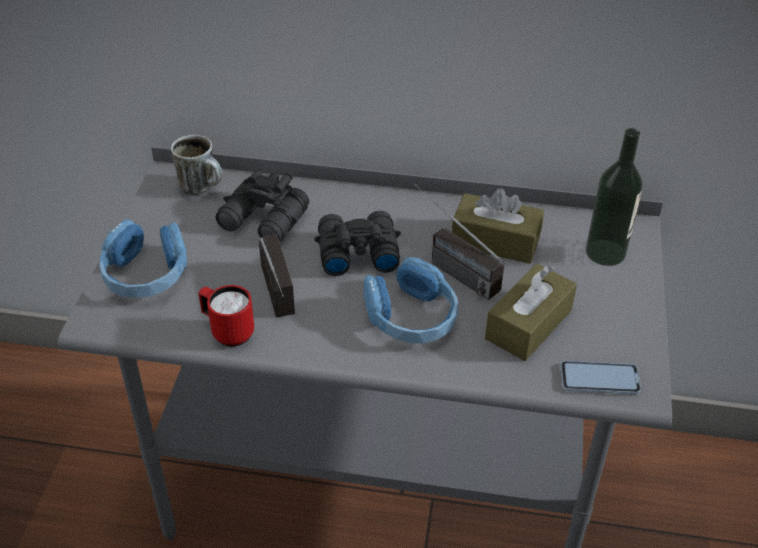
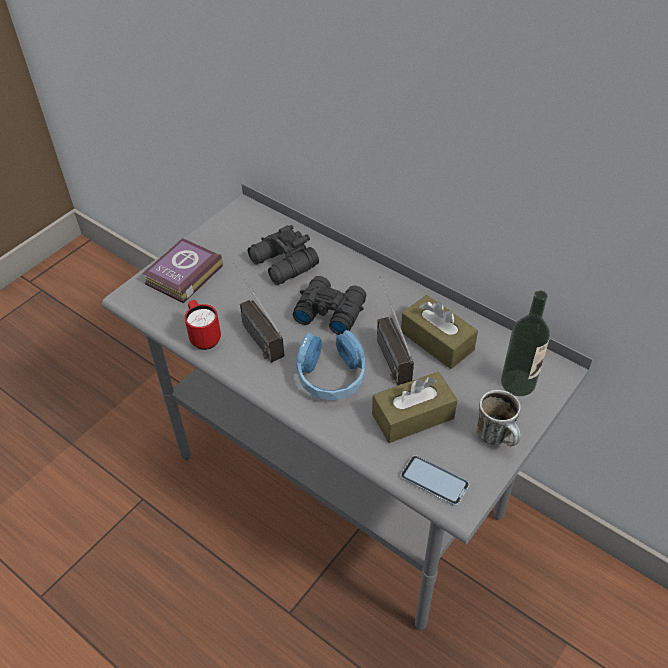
camera: 30 degrees right, 5 degrees up
(146, 274) = (182, 275): blue headphones -> book
(203, 188) = (260, 225): mug -> mug (498, 437)
(284, 303) = (253, 331): radio -> radio turned 135 degrees clockwise

